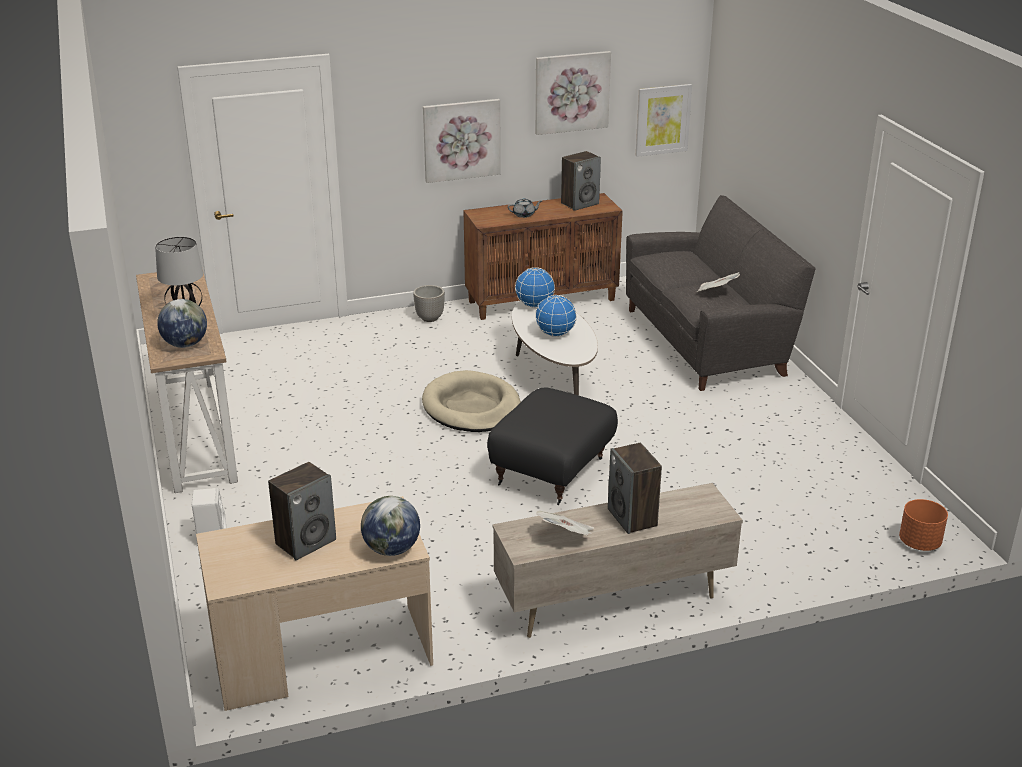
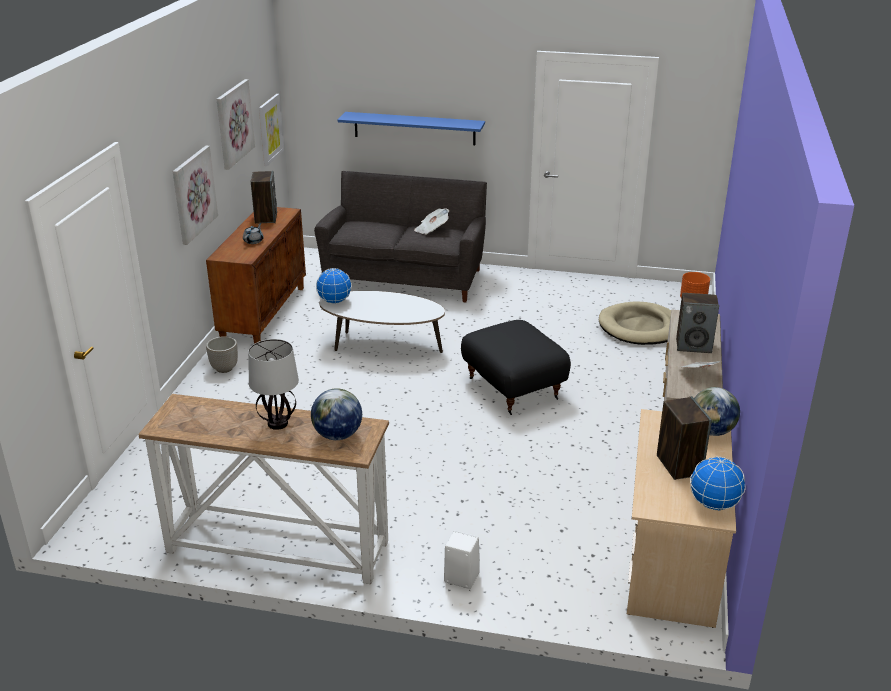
camera: 60 degrees left, 0 degrees up
(472, 407) = (390, 393): beige dog bed -> beige dog bed (641, 327)
(555, 334) = (390, 307): globe -> globe (714, 504)
(779, 171) = (414, 128): none -> blue shelf

